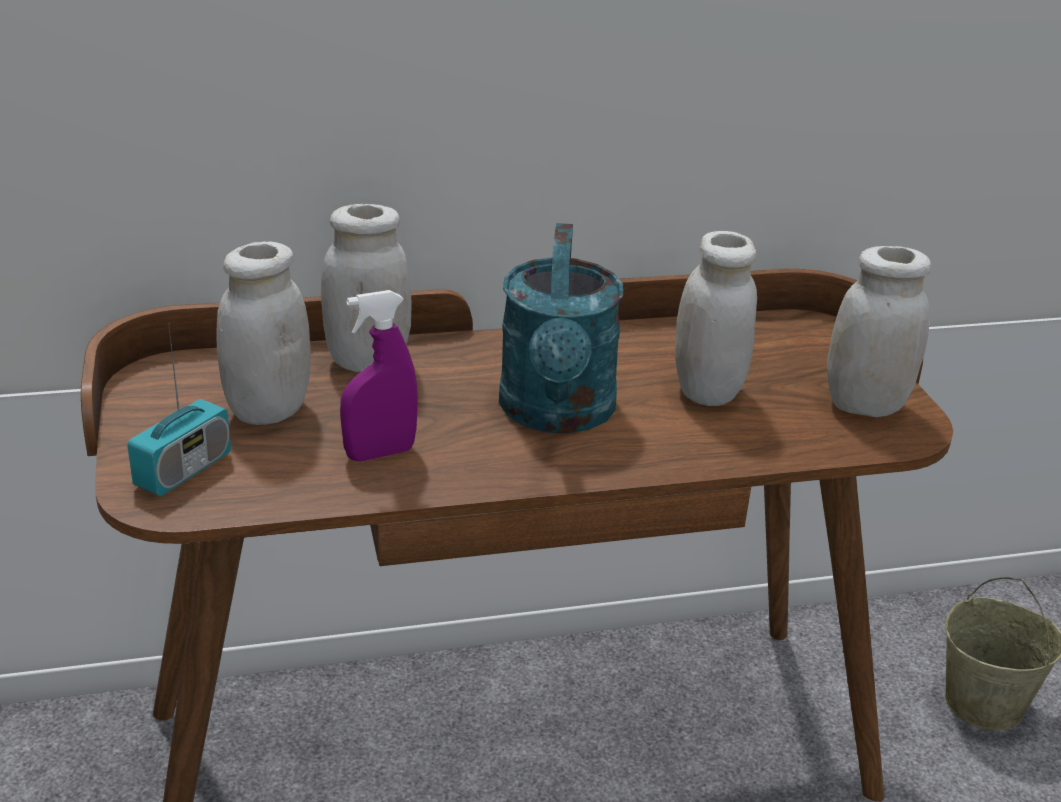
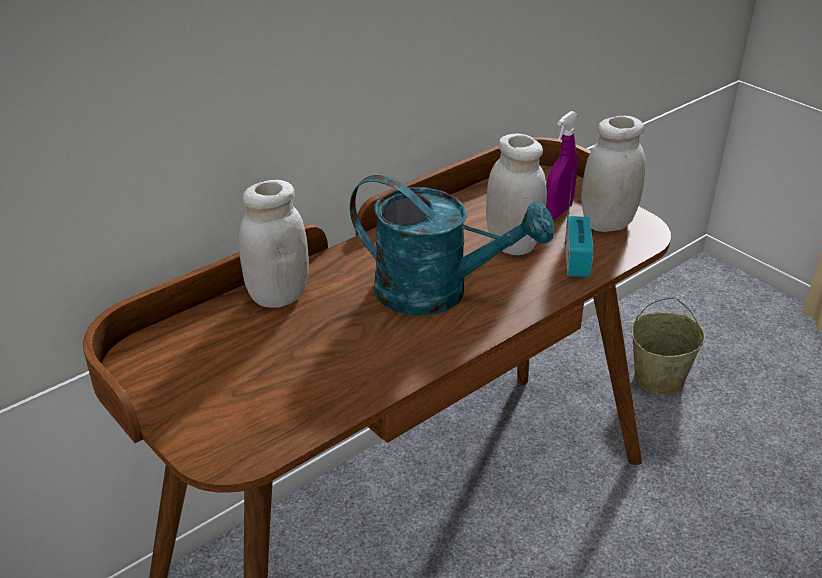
camera: 25 degrees left, 5 degrees up
(183, 470) = (226, 427): radio -> radio (576, 261)
(268, 409) = (243, 358): white jar -> none
(380, 453) = (350, 363): purple spray bottle -> purple spray bottle (558, 212)
(557, 414) = (437, 293): turquoise watering can -> turquoise watering can turned 45 degrees counterclockwise

